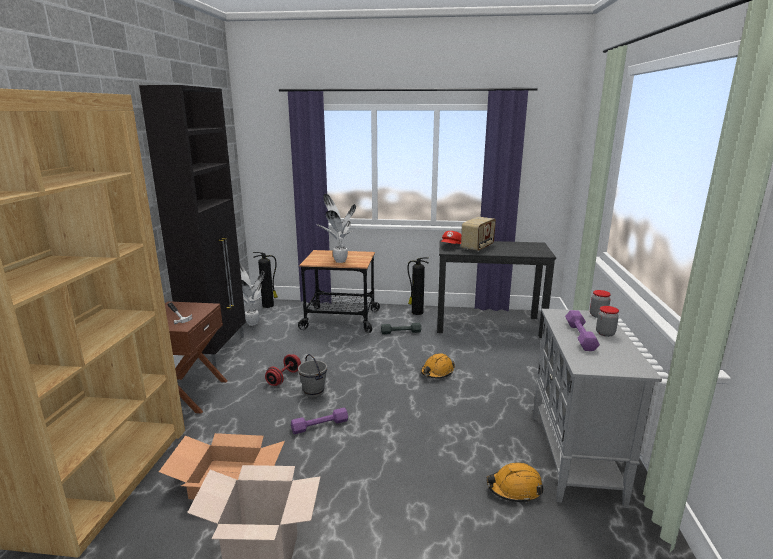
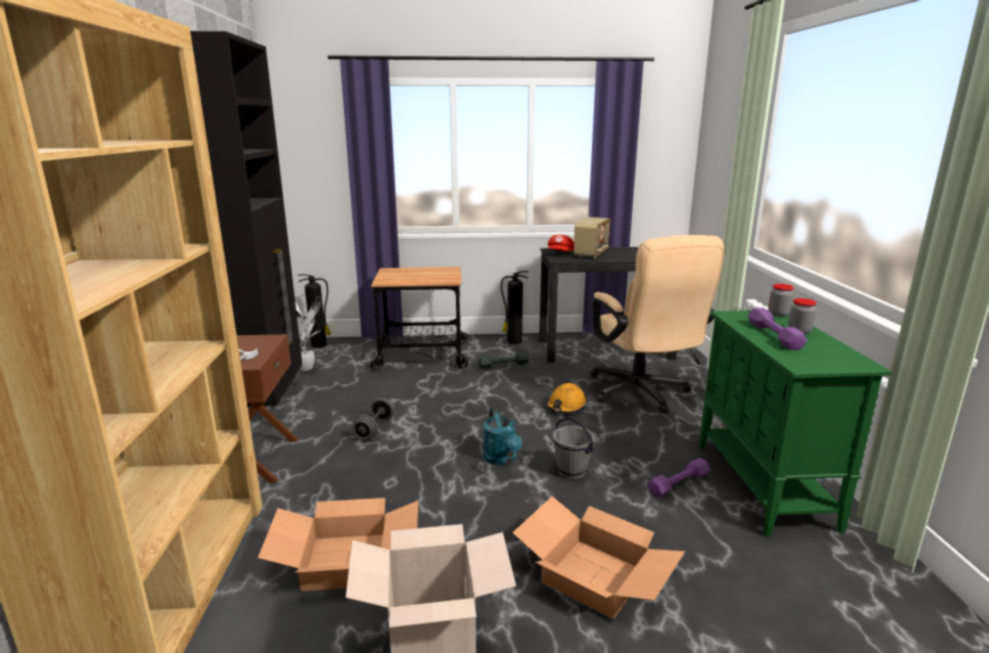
camera: 10 degrees left, 0 degrees up
(284, 378) = (374, 429): red dumbbell -> grey dumbbell
(314, 392) = (421, 442): grey bucket -> grey bucket (572, 471)
(320, 425) = (444, 481): purple dumbbell -> purple dumbbell (678, 483)
(339, 261) = (421, 278): potted plant -> none
(369, 412) = (502, 460): none -> turquoise watering can
(401, 517) = (592, 577): none -> cardboard box
(503, 367) = (642, 394): none -> beige office chair
(514, 489) = (711, 527): orange hard hat -> none
(575, 458) = (764, 485): grey cabinet -> green cabinet

